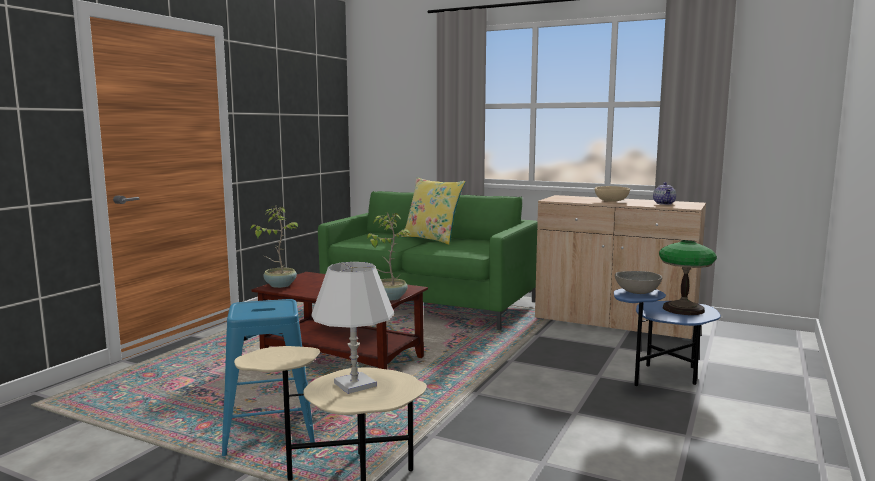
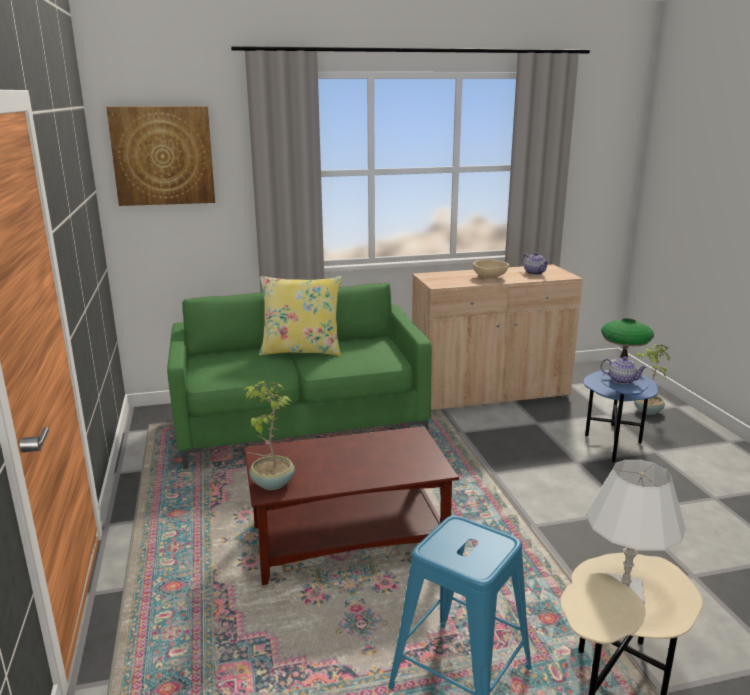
camera: 40 degrees left, 10 degrees up
(386, 91) = (163, 156): none -> picture
(389, 297) = (428, 457): potted plant -> potted plant (647, 411)
(637, 292) = (622, 380): grey bowl -> teapot

